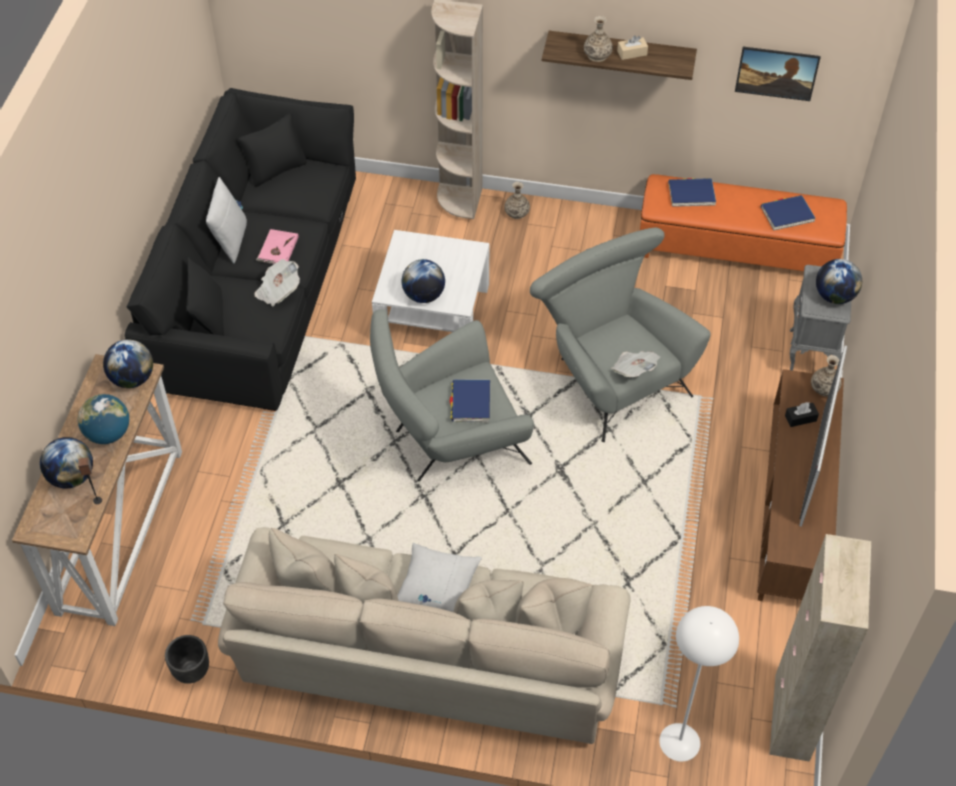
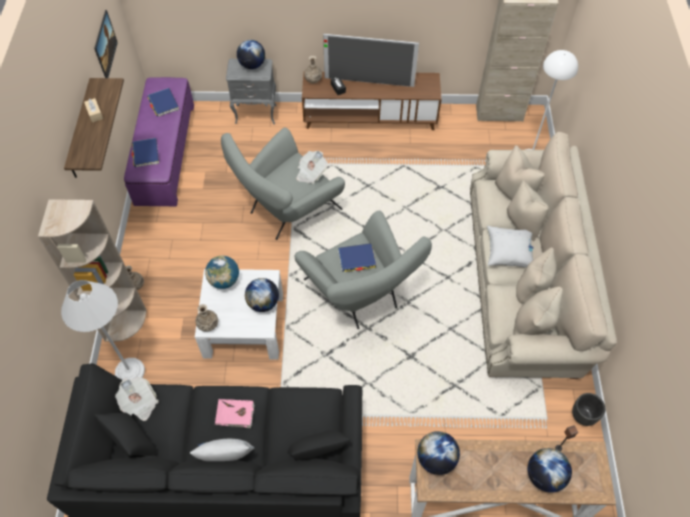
camera: 100 degrees left, 5 degrees up
(108, 434) = (495, 460): globe -> globe (224, 280)
(278, 291) = (282, 402): newspaper -> newspaper (139, 403)
(397, 206) = (129, 371): none -> white floor lamp
(597, 55) = (97, 134): vase -> vase (208, 324)
(737, 248) = (165, 152): orange bench -> purple bench

